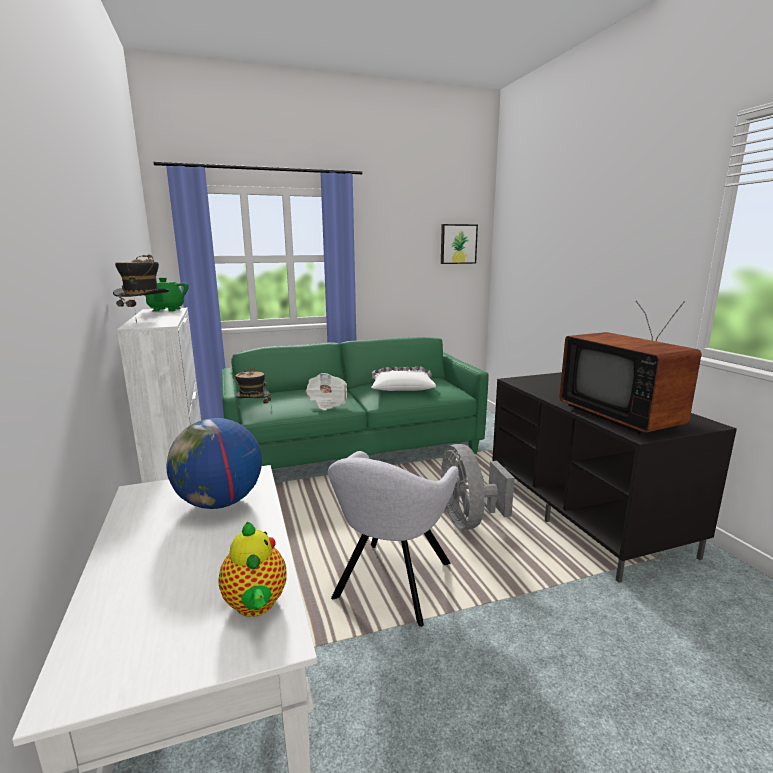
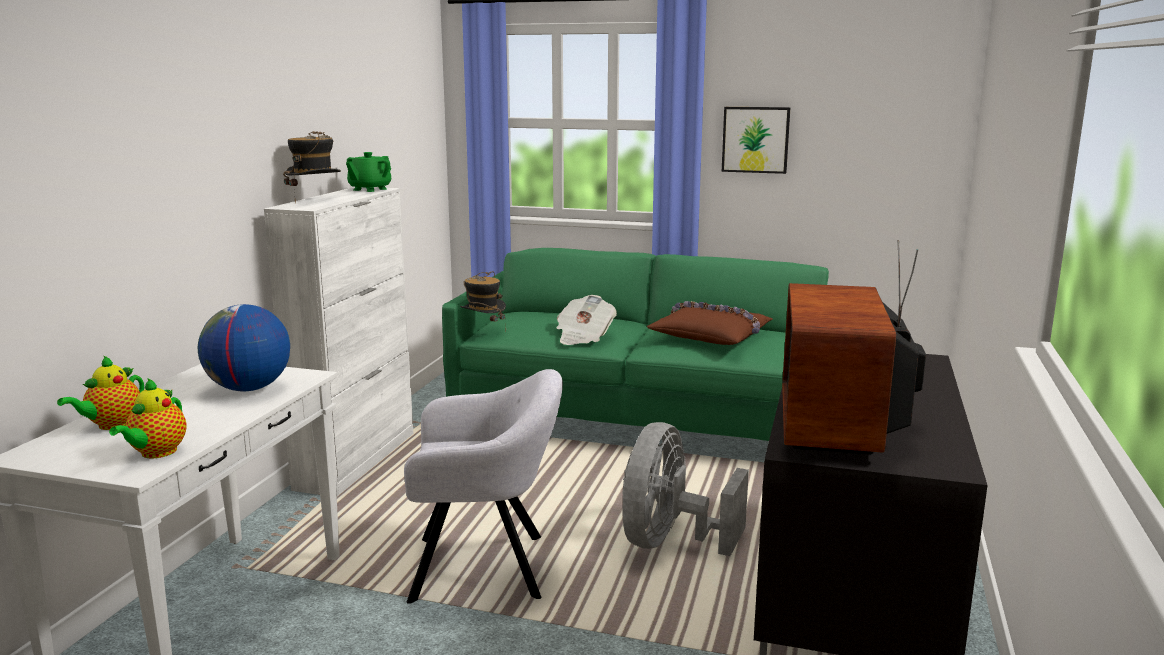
camera: 35 degrees right, 0 degrees up
(135, 595) = (112, 425): none -> teapot
(391, 583) = (486, 567): grey armchair -> grey armchair turned 150 degrees counterclockwise
(401, 386) = (711, 335): white pillow -> brown pillow
(458, 244) = (903, 107): picture -> picture (755, 139)

